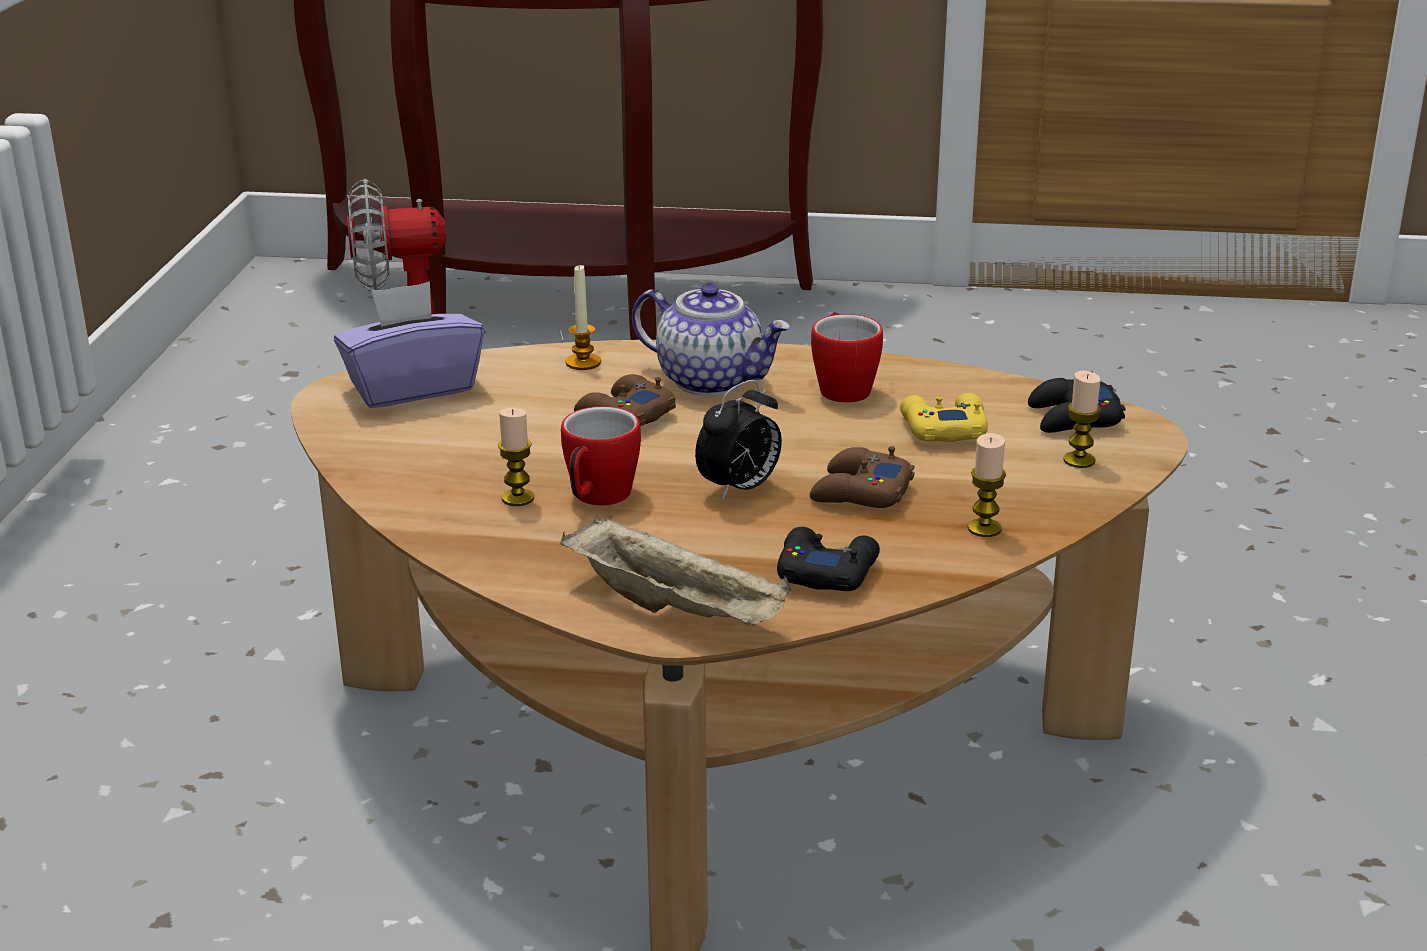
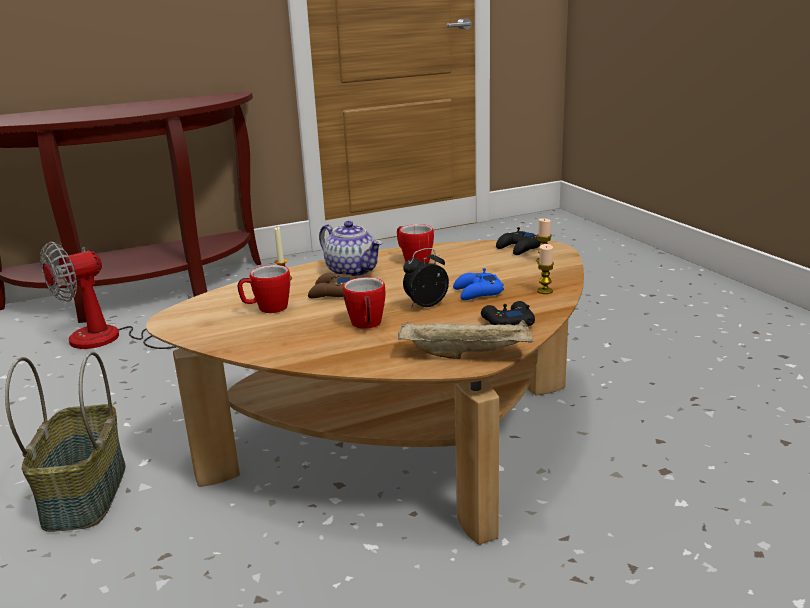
camera: 30 degrees left, 5 degrees down
(192, 635) = (84, 494): none -> basket
(412, 388) = (209, 308): purple tissue box -> none
(491, 416) = (267, 309): none -> mug
(518, 498) = (328, 336): candle -> none
(712, 380) = (353, 271): teapot -> teapot turned 45 degrees clockwise
(740, 489) = (425, 305): alarm clock -> alarm clock turned 135 degrees counterclockwise
(860, 492) = (477, 292): brown game controller -> blue game controller
(942, 428) = (475, 263): yellow game controller -> none

